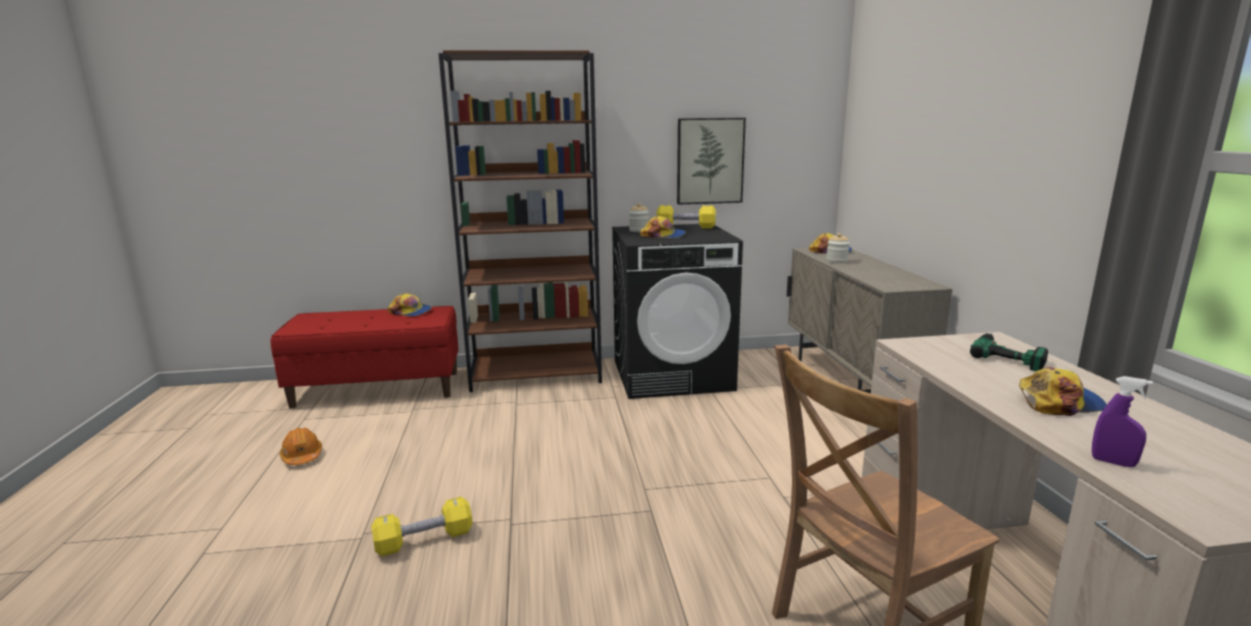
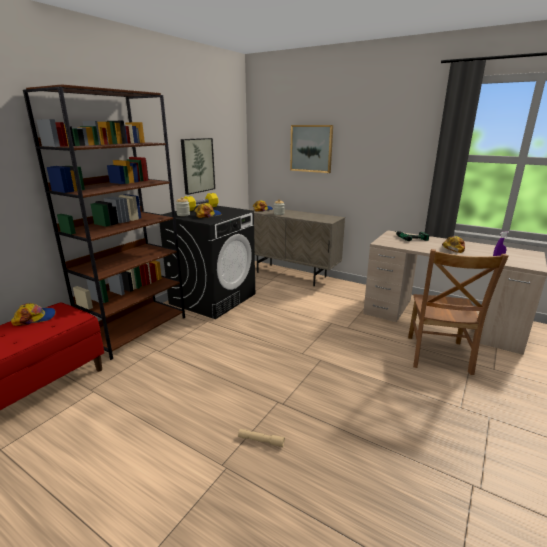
camera: 50 degrees left, 5 degrees up
(302, 456) = (67, 467): orange hard hat -> none
(424, 540) = (261, 441): yellow dumbbell -> beige flashlight
(919, 137) = (311, 148): none -> picture

